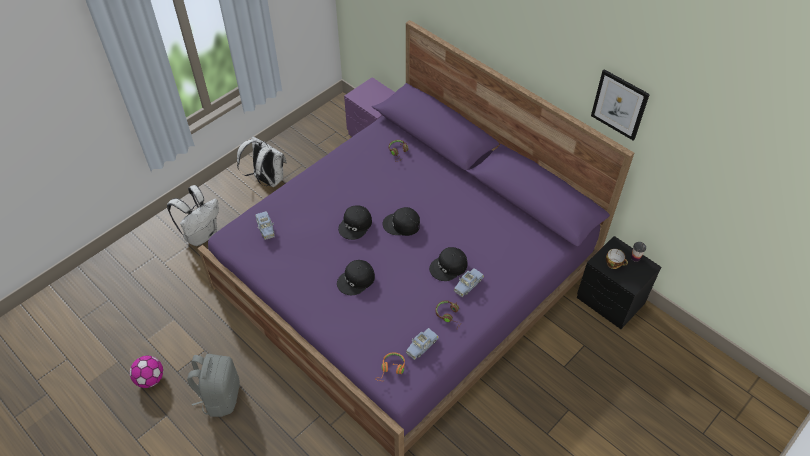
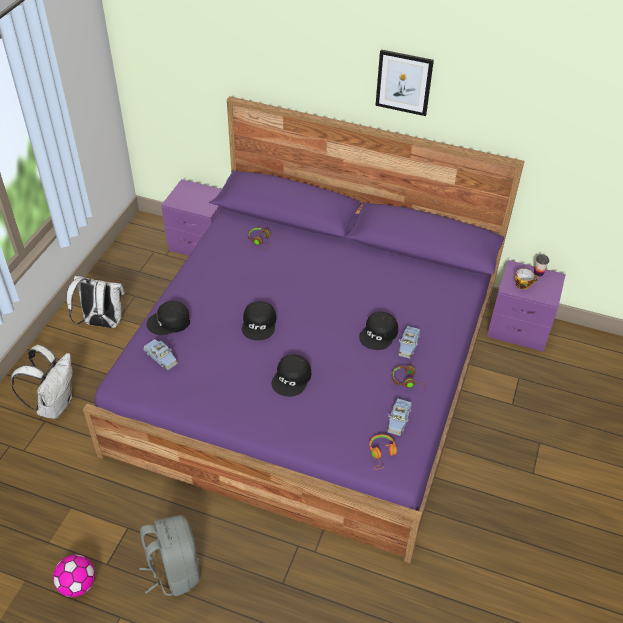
camera: 25 degrees left, 5 degrees down
(402, 225) = (307, 309): black cap -> black cap (169, 322)
(610, 301) = (518, 329): black nightstand -> purple nightstand
(619, 104) = (500, 115): picture -> picture (404, 82)

